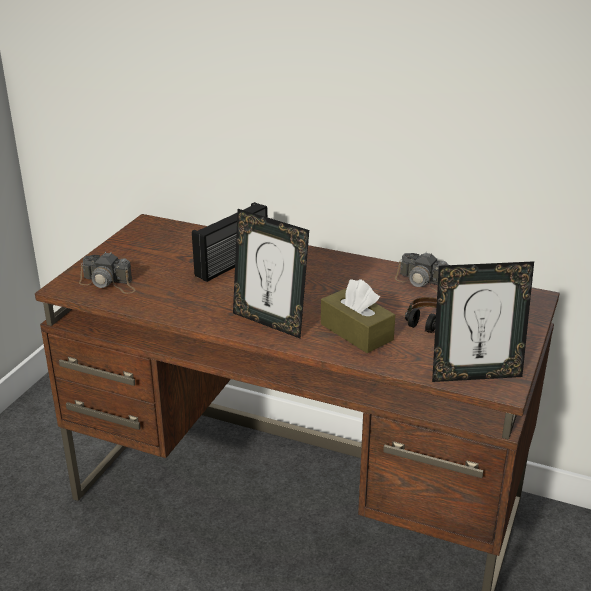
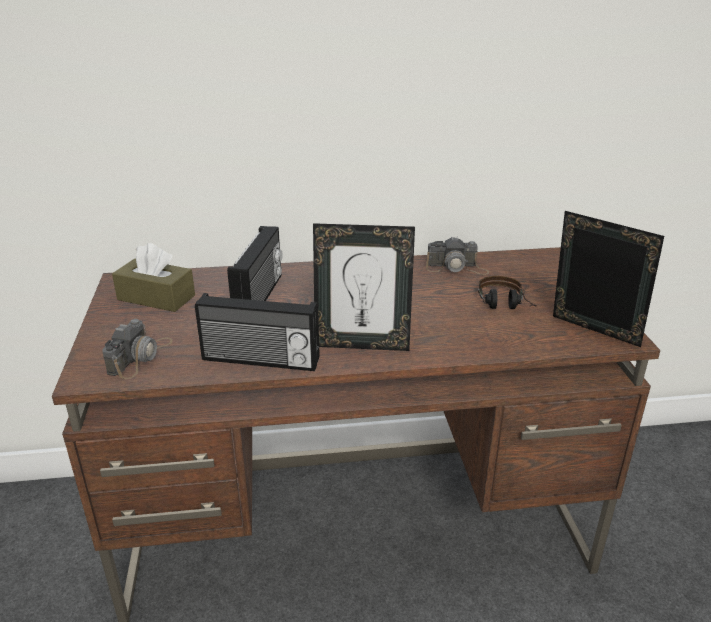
camera: 30 degrees left, 0 degrees up
(109, 283) = (140, 356): camera -> camera turned 60 degrees counterclockwise
(183, 311) = (260, 360): none -> radio
(356, 332) = (452, 328): brown tissue box -> brown tissue box (156, 297)
(475, 375) = (592, 334): picture frame -> picture frame turned 105 degrees counterclockwise

